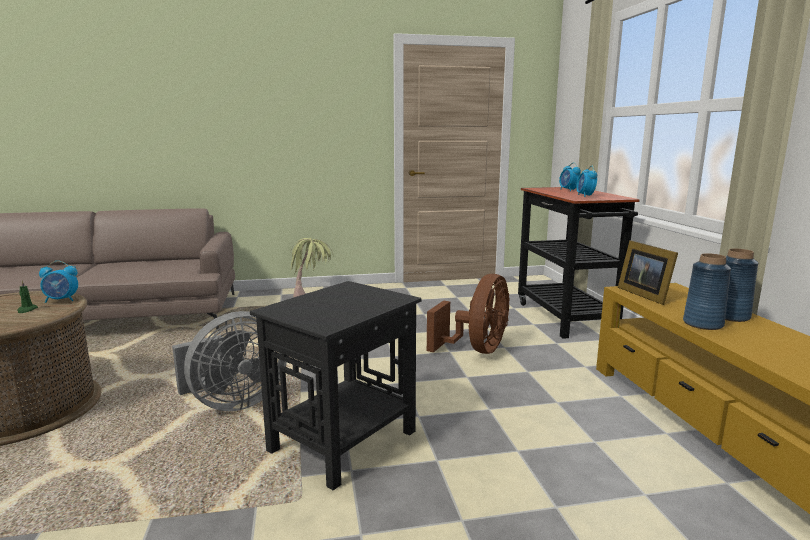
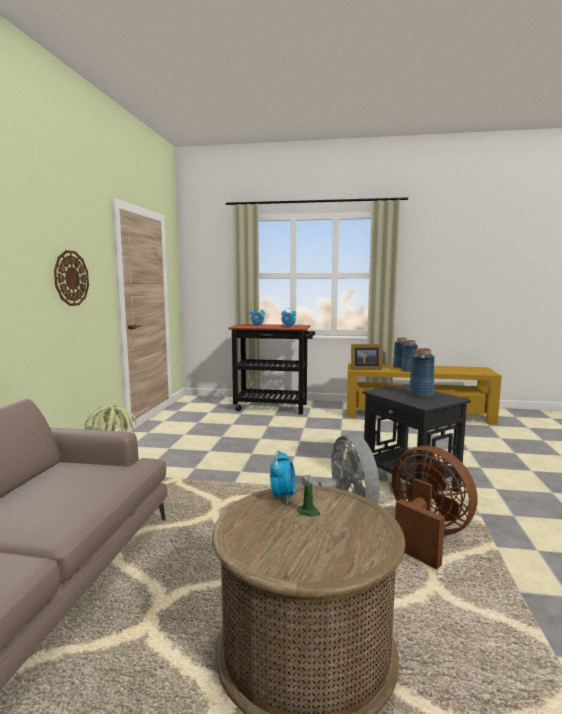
camera: 70 degrees left, 5 degrees down
(313, 120) = (71, 278): none -> wall clock
(342, 306) = (421, 394): none -> blue vase
(477, 350) = (302, 434): brown fan -> brown fan (426, 535)

